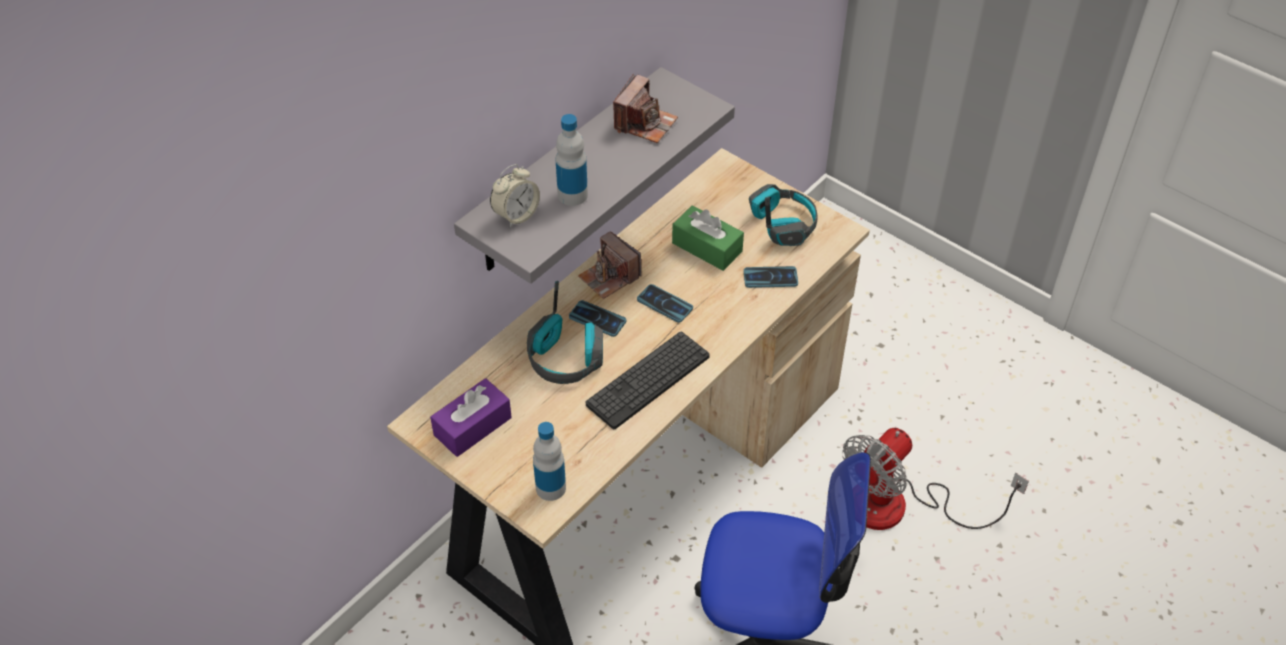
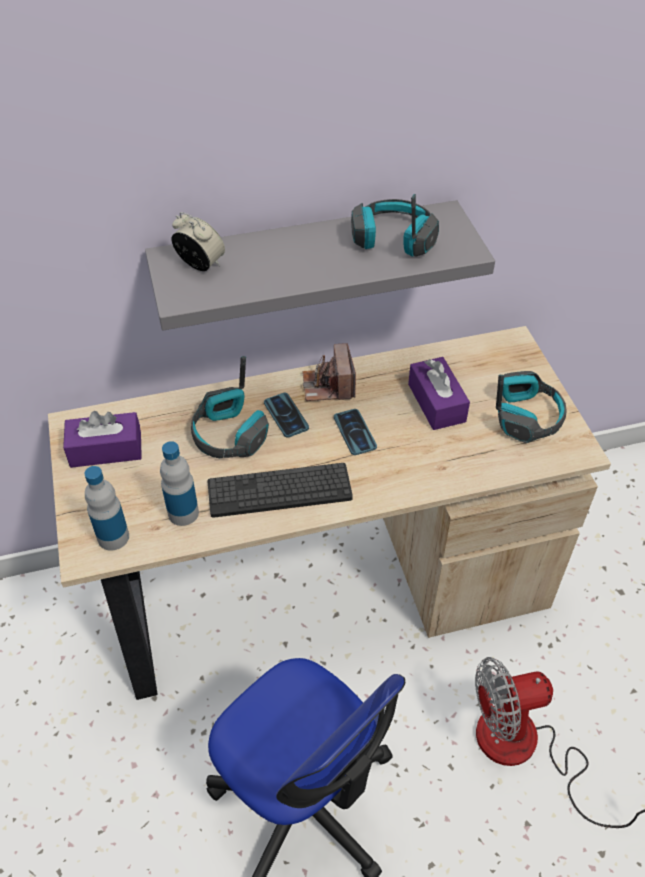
camera: 35 degrees right, 0 degrees up
(516, 215) = (200, 265): alarm clock -> alarm clock turned 135 degrees counterclockwise
(572, 195) = (265, 270): bottle -> bottle (183, 513)
(645, 123) = (393, 240): camera -> headphones
(707, 247) = (436, 403): green tissue box -> purple tissue box
(770, 278) = (472, 458): phone -> none

